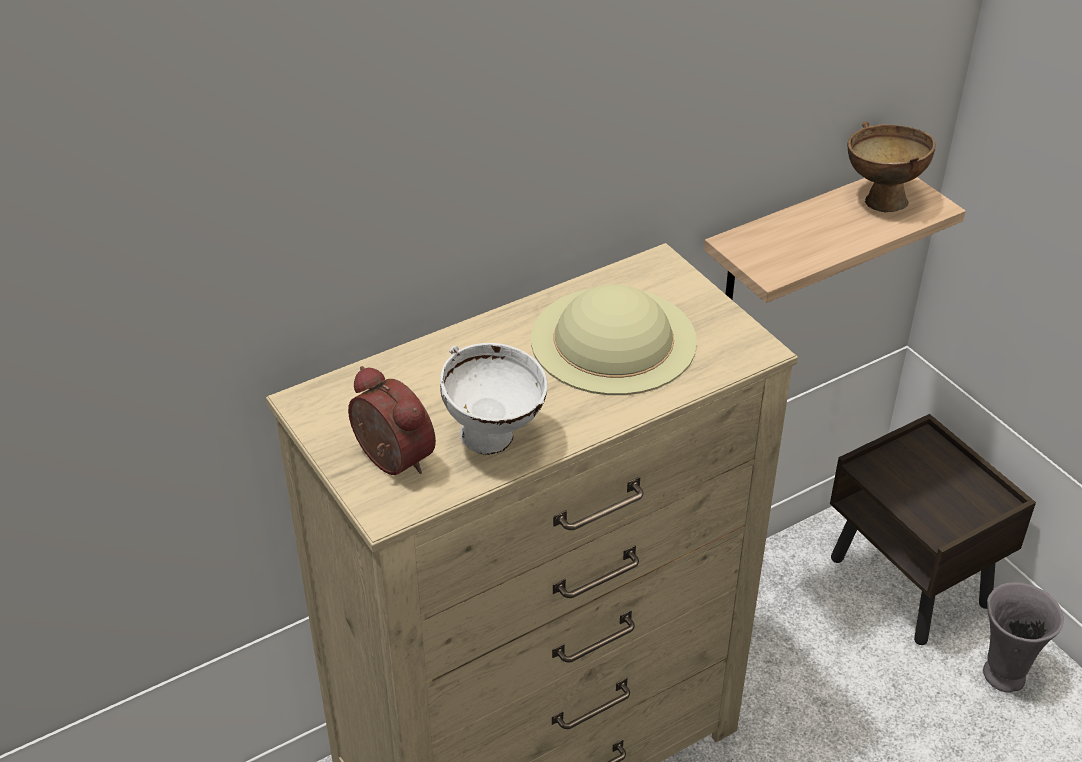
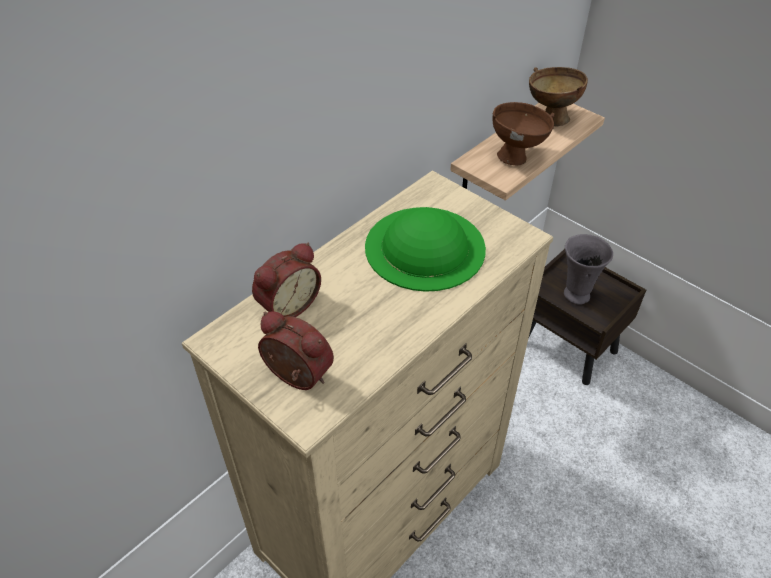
camera: 15 degrees left, 5 degrees up
(409, 377) = (287, 304): none -> alarm clock
(497, 441) = (371, 344): white bowl -> none
(613, 339) = (424, 247): beige hat -> green hat
(806, 246) = (518, 157): none -> brown bowl
(1003, 674) = (637, 392): grey vase -> grey vase (575, 294)

